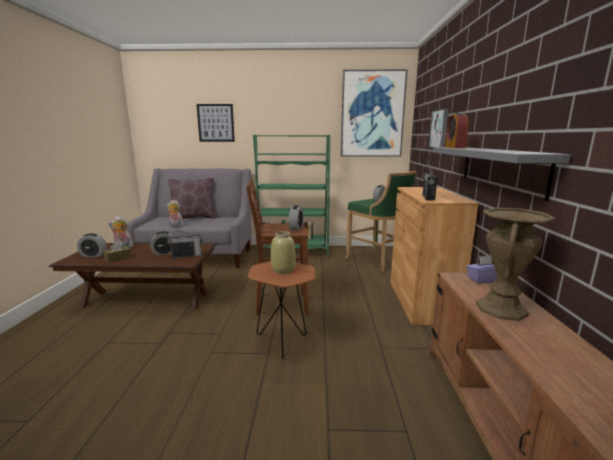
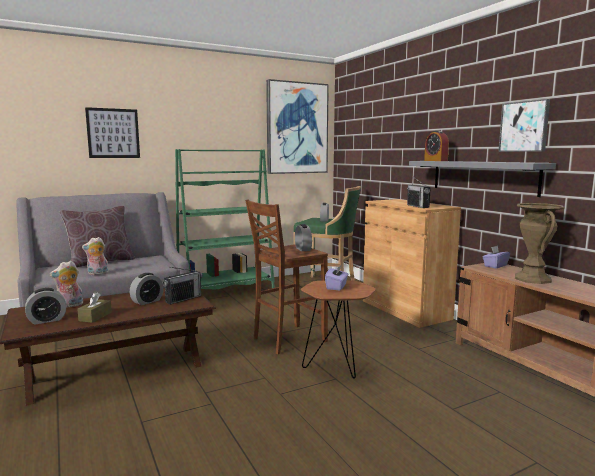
camera: 30 degrees left, 5 degrees down
(283, 270) = (336, 287): beige vase -> purple tissue box
(439, 129) = (387, 144): picture -> picture (524, 126)

